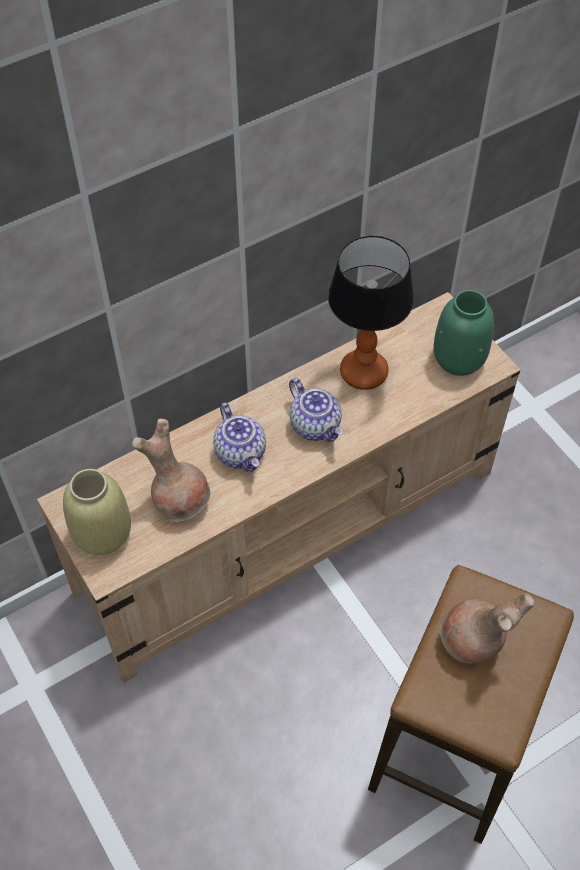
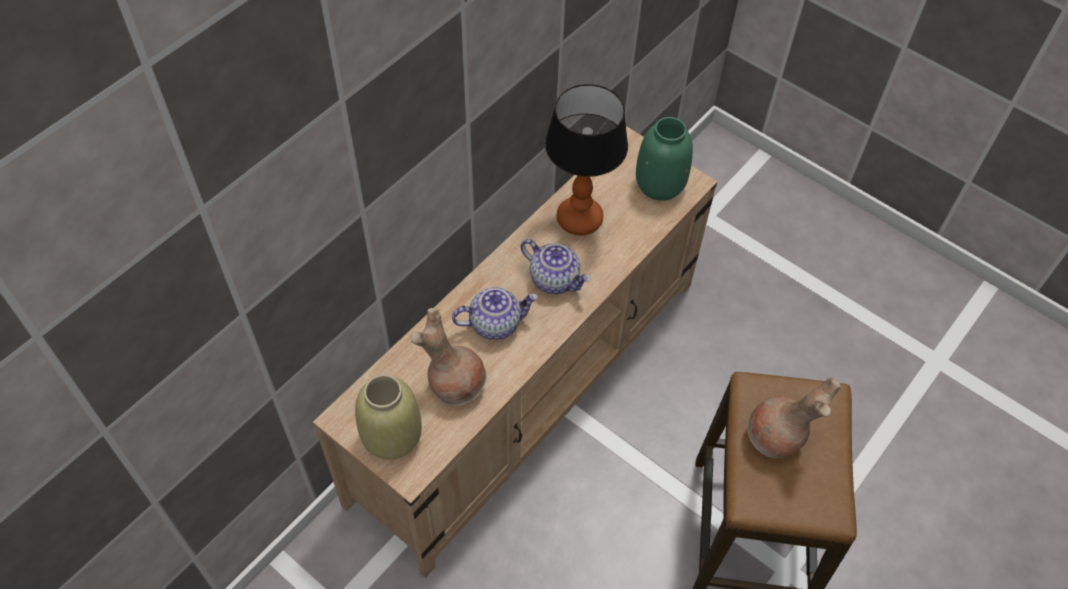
camera: 20 degrees left, 0 degrees up
(241, 453) = (495, 323): teapot -> teapot turned 60 degrees counterclockwise

